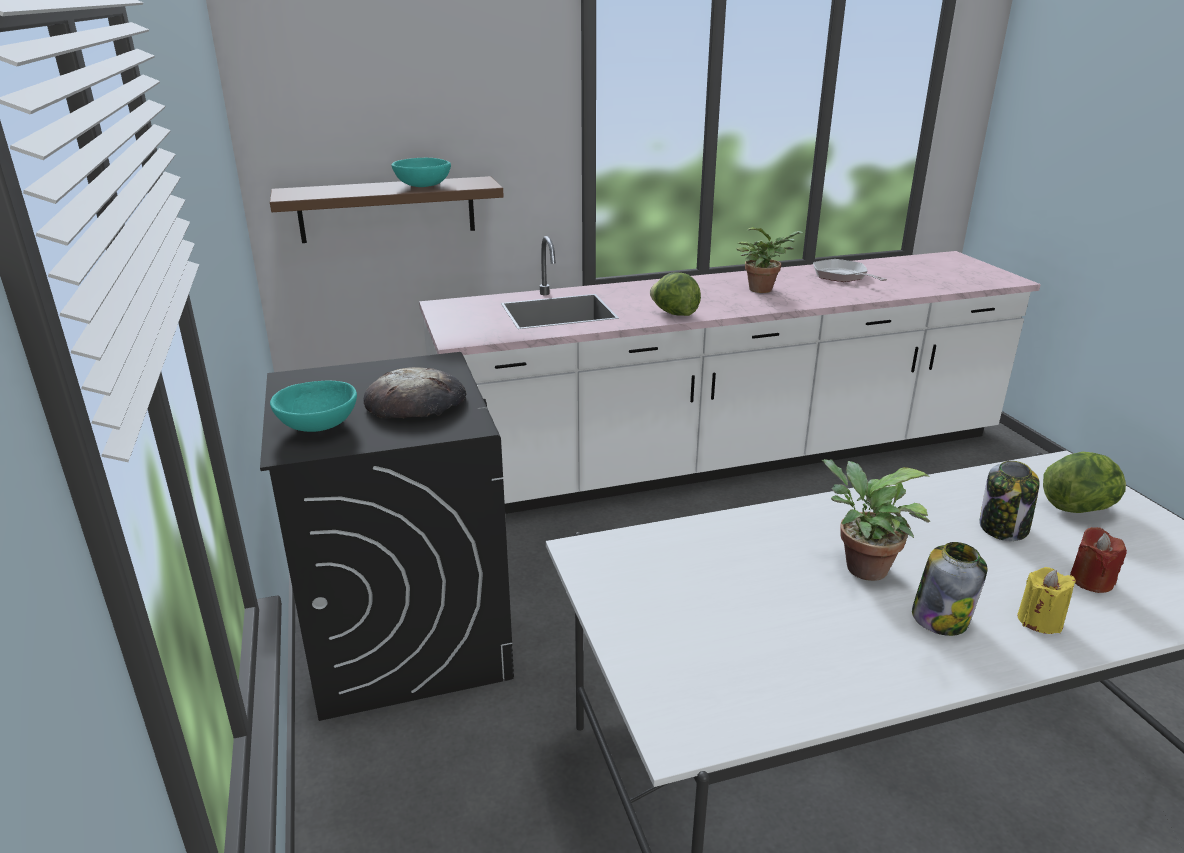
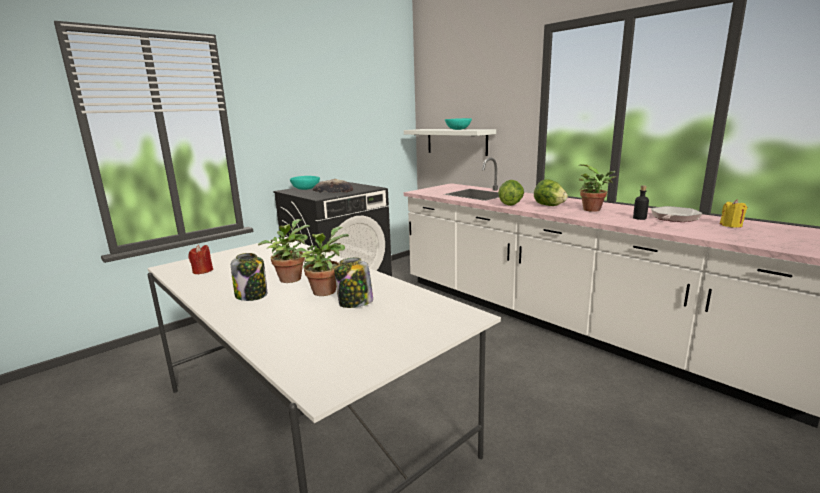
camera: 65 degrees right, 10 degrees down
(387, 209) = (456, 141): brown shelf -> white shelf
(827, 286) = (639, 218): none -> black bottle
(939, 543) = (325, 290): none -> potted plant
(1039, 621) = (256, 315): yellow candle -> yellow candle (731, 225)
(1079, 508) = (403, 322): lettuce -> lettuce (549, 205)
(1091, 581) = (305, 327): red candle -> red candle (202, 271)

